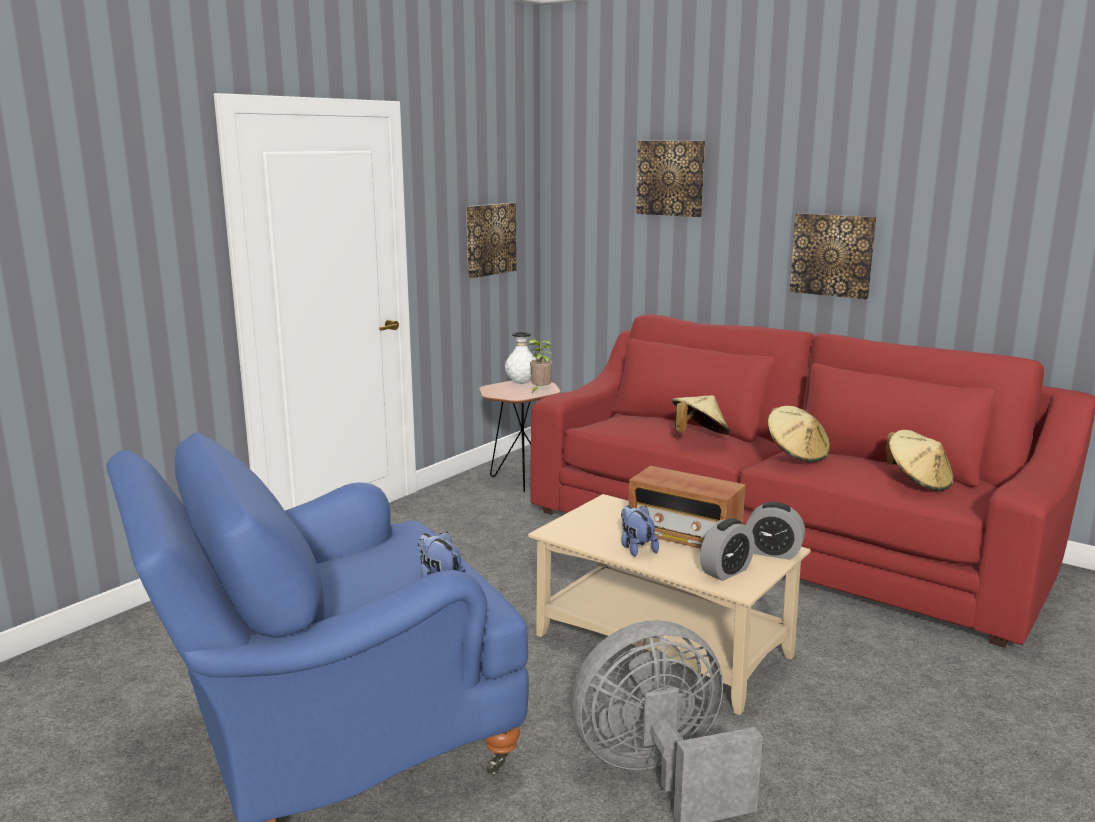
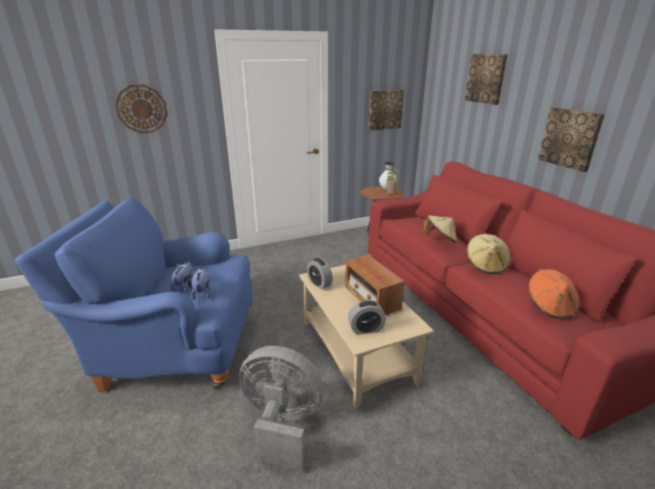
camera: 30 degrees right, 10 degrees up
(72, 258) = (142, 109): none -> wall clock
(636, 548) = (337, 299): plush toy -> plush toy (185, 287)
(773, 552) = (407, 325): alarm clock -> alarm clock (319, 283)
(918, 482) = (549, 306): beige hat -> orange hat

